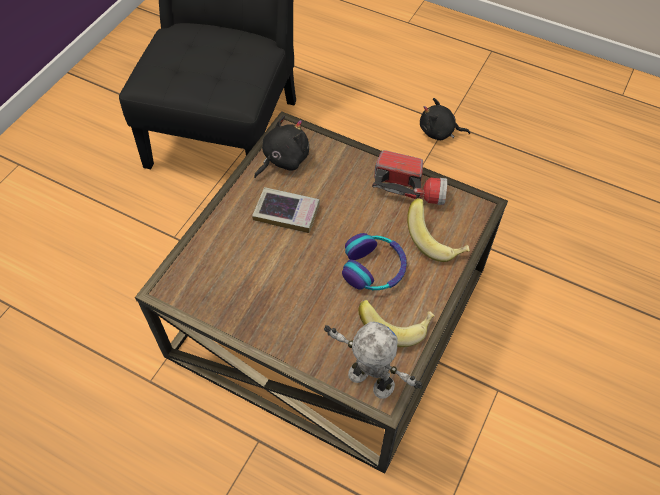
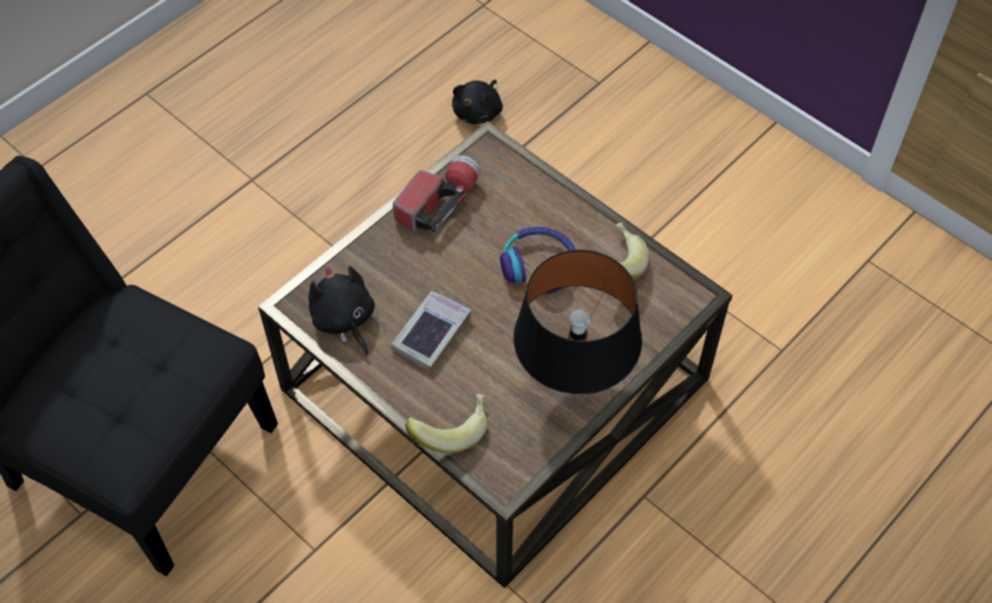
camera: 75 degrees left, 0 degrees up
(268, 317) = (573, 380): none -> black table lamp
(370, 382) = (677, 303): toy robot -> none
(436, 240) = (520, 199): banana -> banana (450, 429)
(439, 132) = (262, 193): black plush toy -> black plush toy (479, 112)

